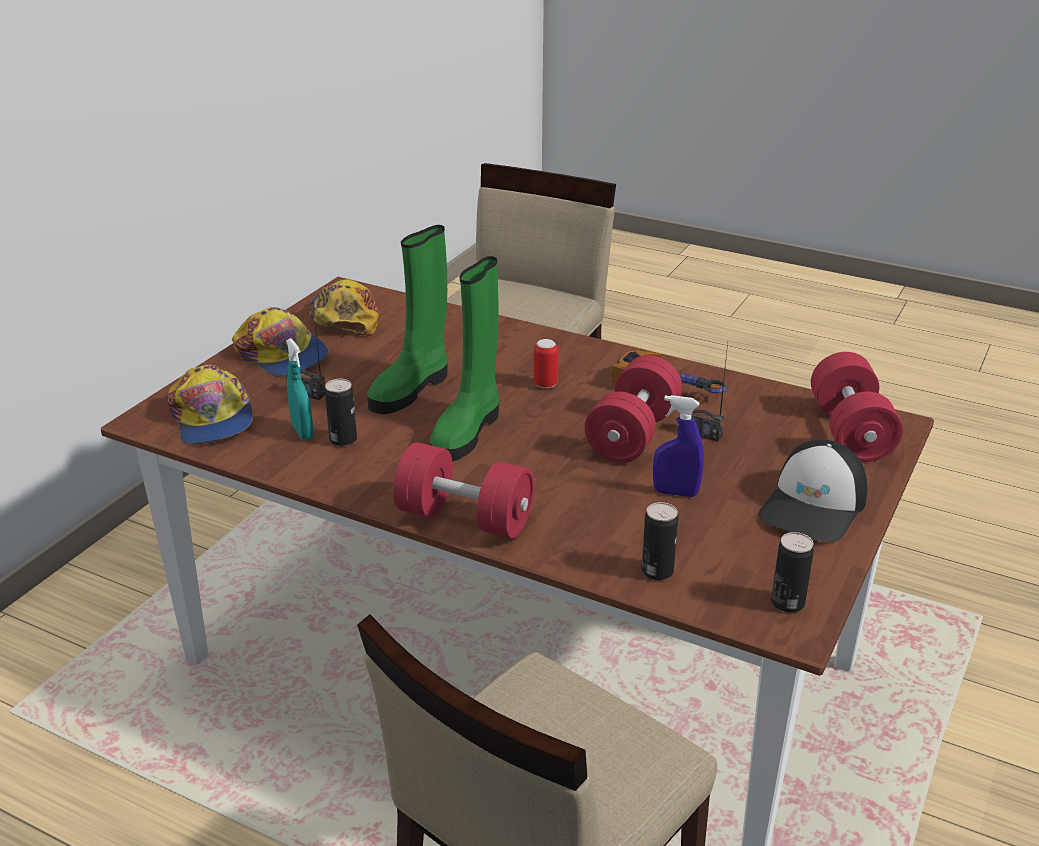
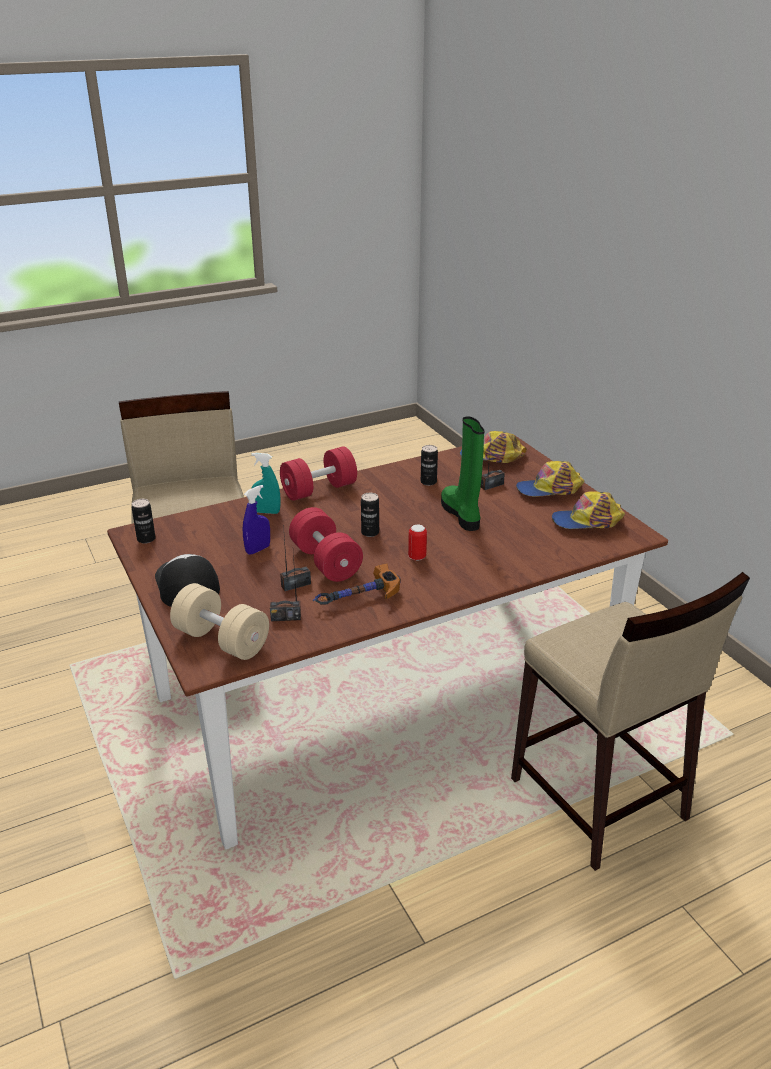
camera: 125 degrees right, 0 degrees up
(302, 432) = (449, 474): turquoise spray bottle -> turquoise spray bottle (267, 512)
(345, 317) = (587, 522): cap -> cap turned 150 degrees clockwise
(467, 431) = (394, 515): green boot -> none
(657, 571) = (214, 518): can -> can (370, 532)
(760, 414) = (286, 617): none -> radio
(850, 432) = (222, 640): red dumbbell -> beige dumbbell

